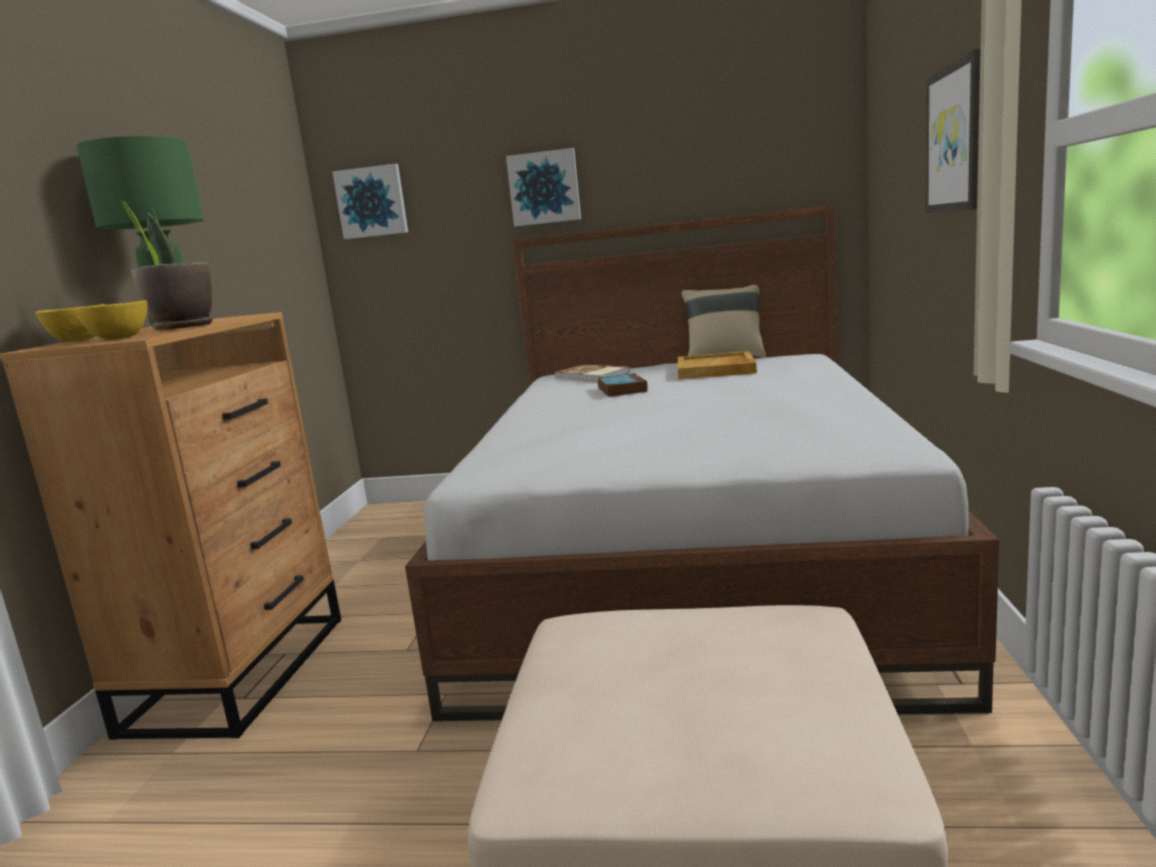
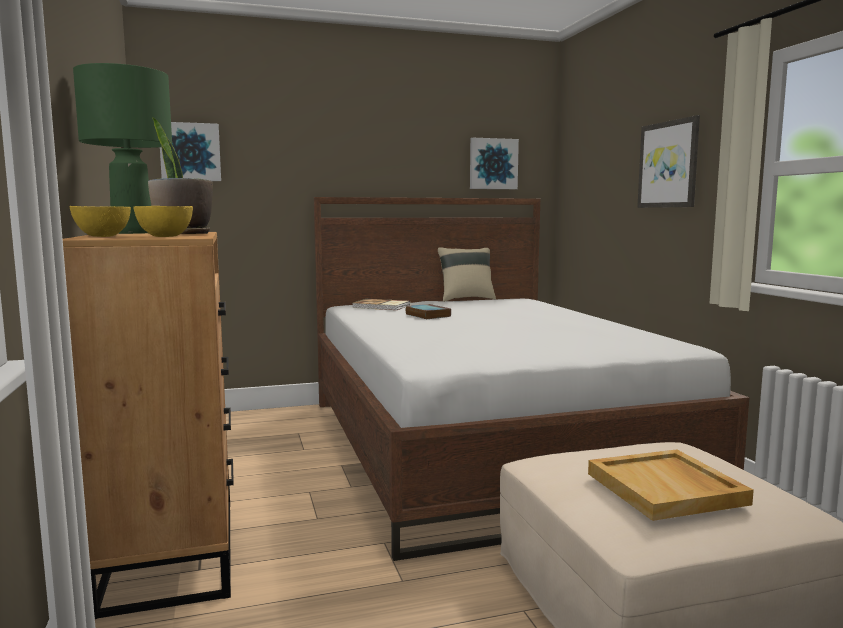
camera: 25 degrees left, 5 degrees down
(544, 188) = (340, 160): picture -> picture (493, 164)
(716, 369) = (475, 305): beige tray -> beige tray (667, 489)

